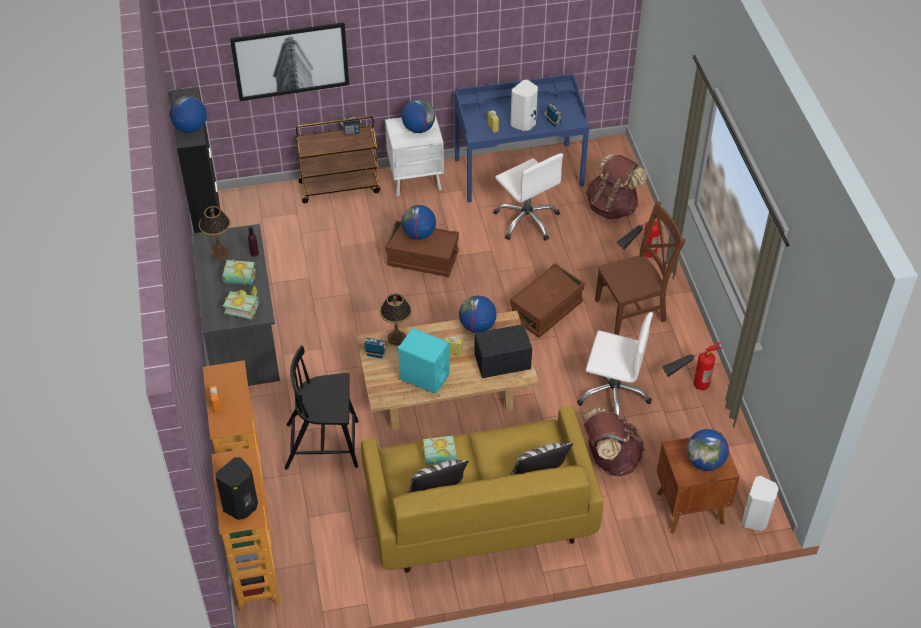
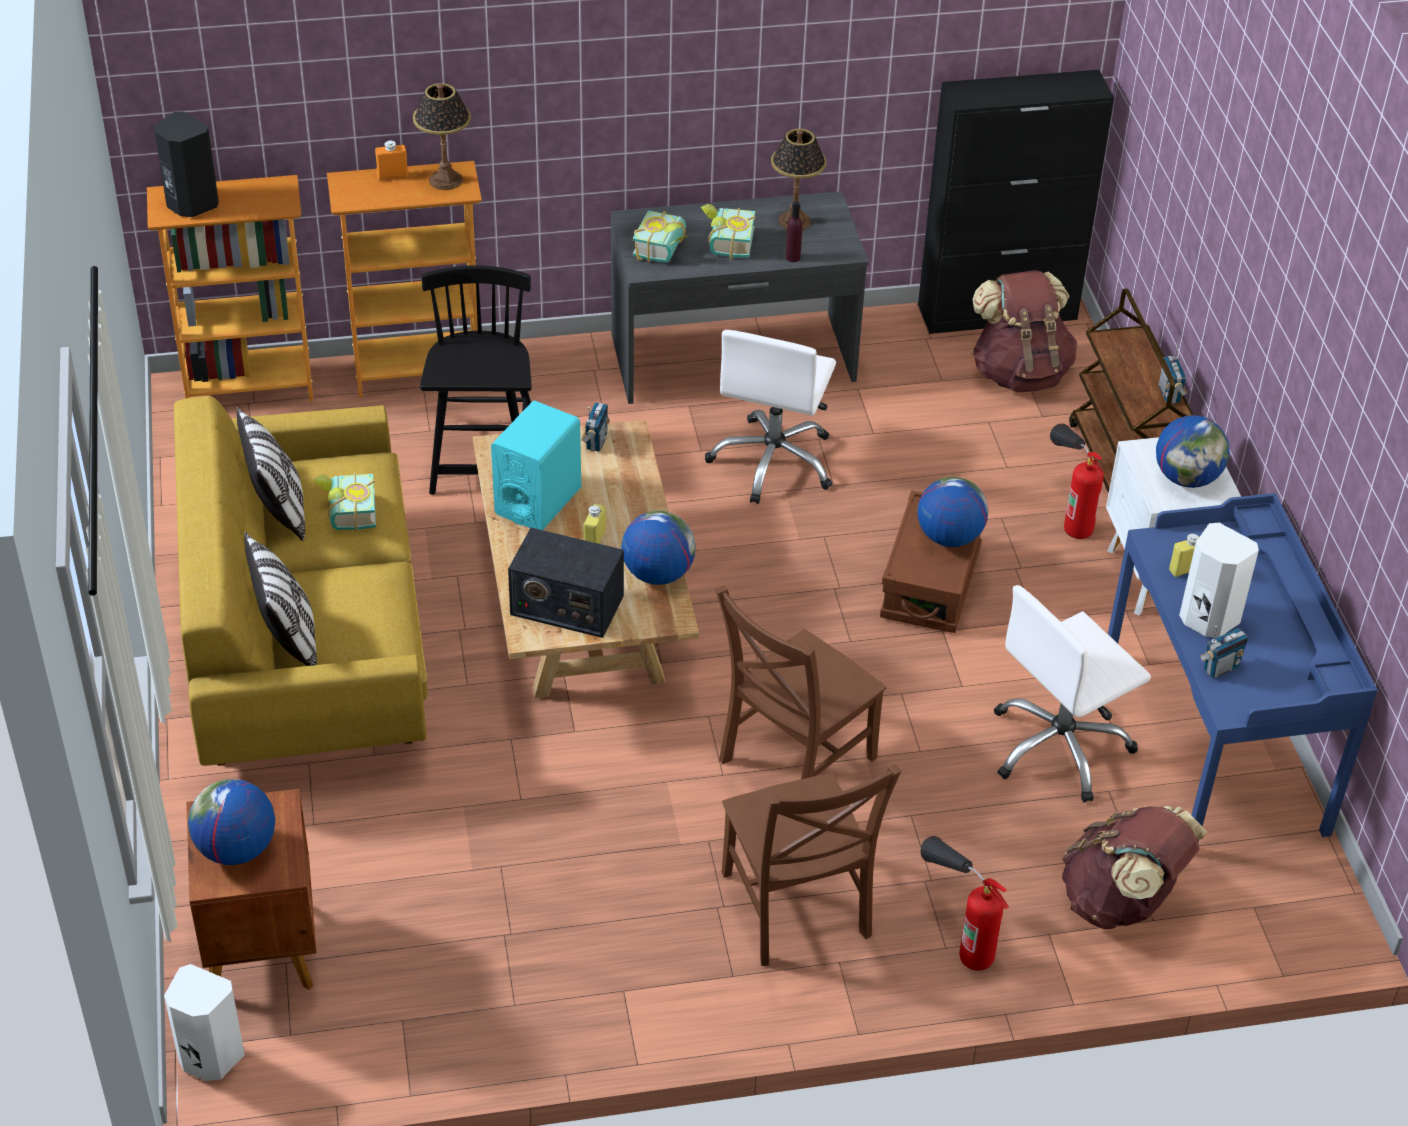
camera: 90 degrees right, 5 degrees down
(190, 128) = (996, 93): globe -> none
(290, 60) = (1188, 179): picture -> none
(397, 338) = (635, 468): table lamp -> table lamp (446, 180)
(503, 361) = (566, 605): radio -> radio turned 120 degrees clockwise
(546, 310) = (792, 763): brown storage box -> brown chair
(610, 458) = (399, 834): brown backpack -> brown backpack (1019, 373)
(613, 394) = (561, 854): white office chair -> white office chair (773, 462)
(686, 387) = (570, 981): fire extinguisher -> fire extinguisher (1069, 510)

